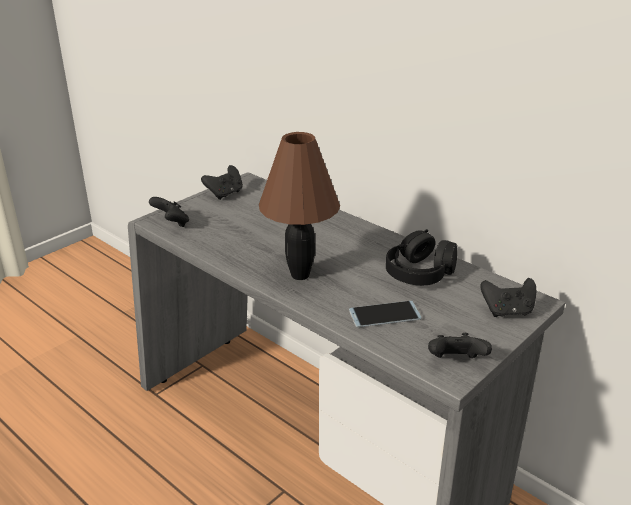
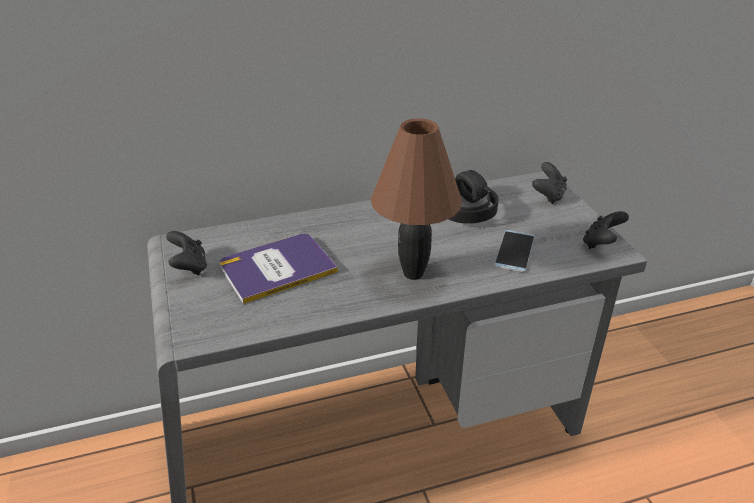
camera: 60 degrees left, 5 degrees up
(172, 224) = (215, 328): black game controller -> none
(253, 222) = (277, 268): none -> book

